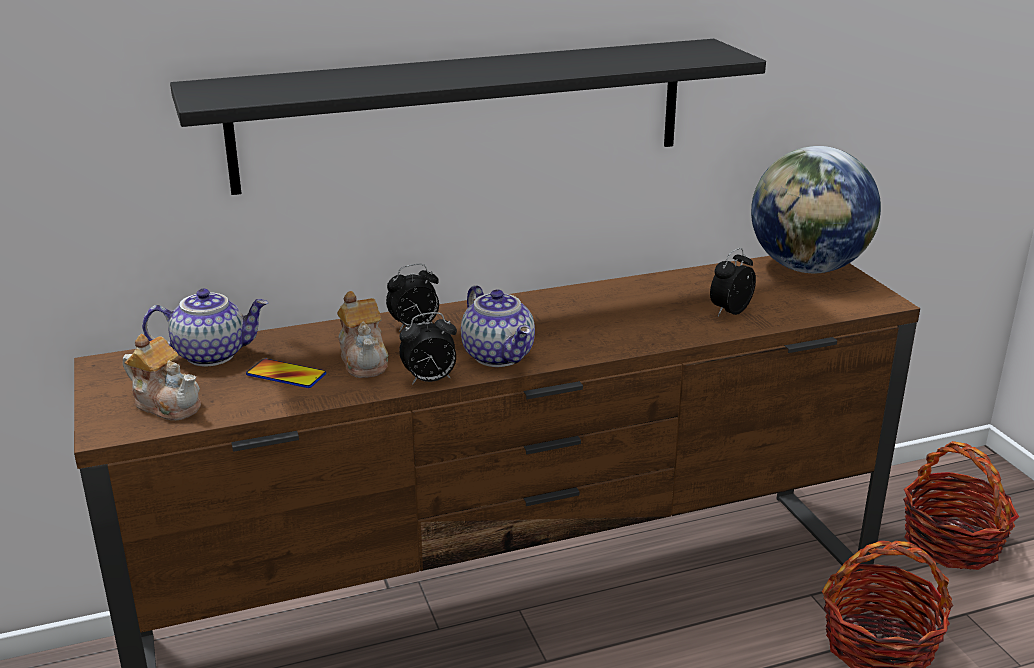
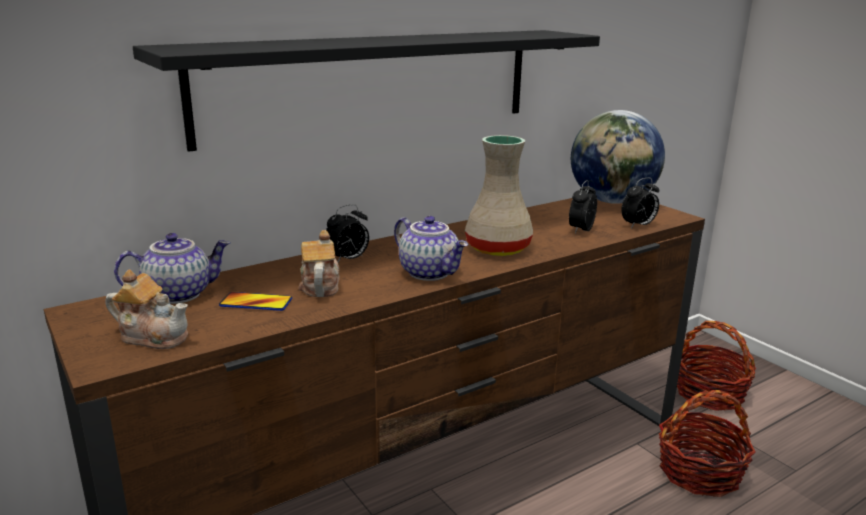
camera: 15 degrees left, 5 degrees down
(365, 361) = (320, 286): teapot -> teapot turned 150 degrees counterclockwise
(429, 380) = (384, 295): alarm clock -> alarm clock (638, 226)
(605, 329) = (499, 248): none -> beige vase

